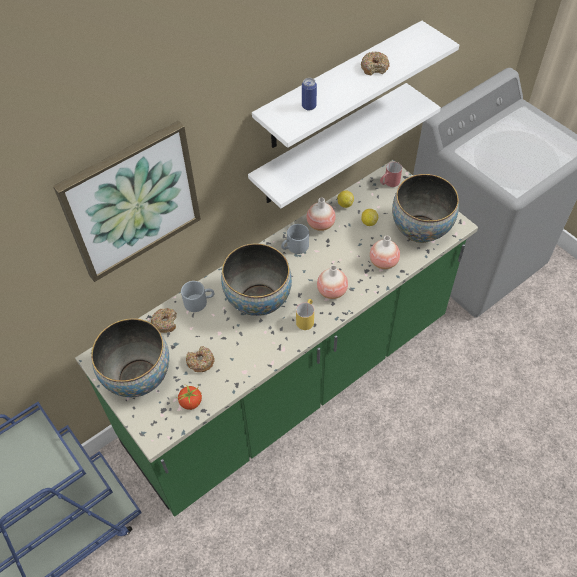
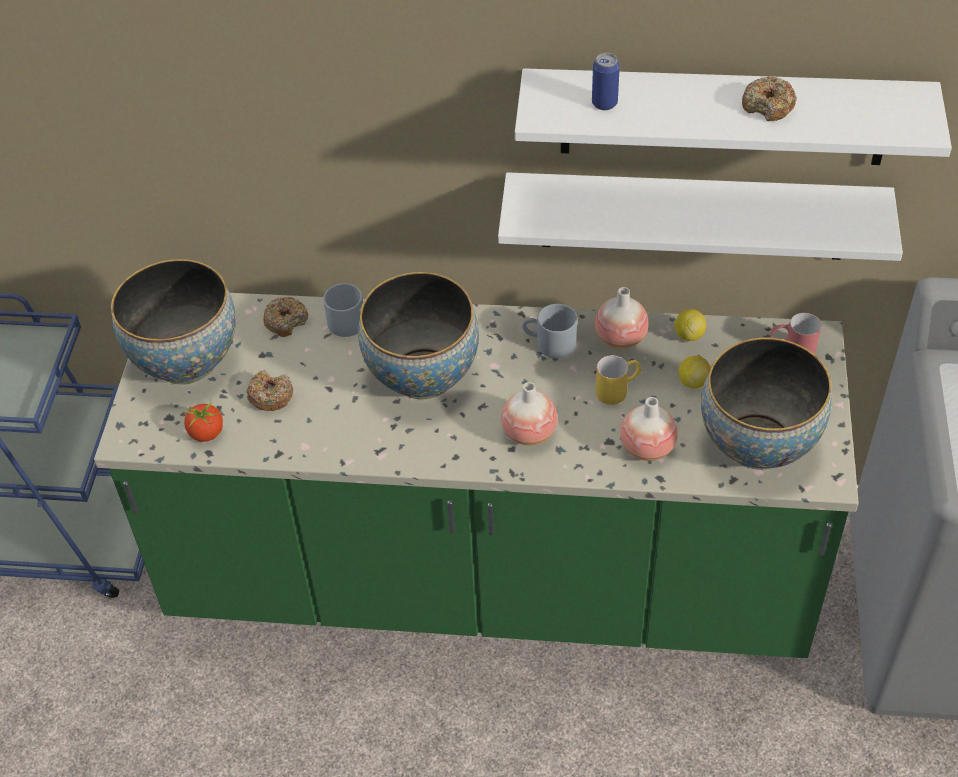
camera: 45 degrees right, 5 degrees down
(131, 201) = (282, 99): picture -> none
(306, 318) = (454, 441): yellow mug -> yellow mug (618, 390)

